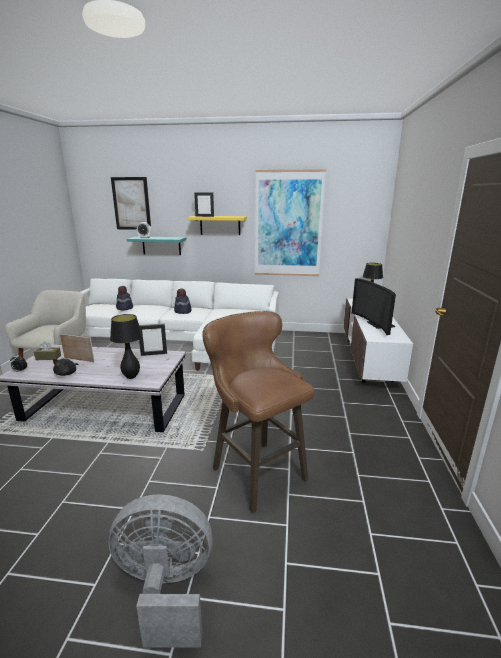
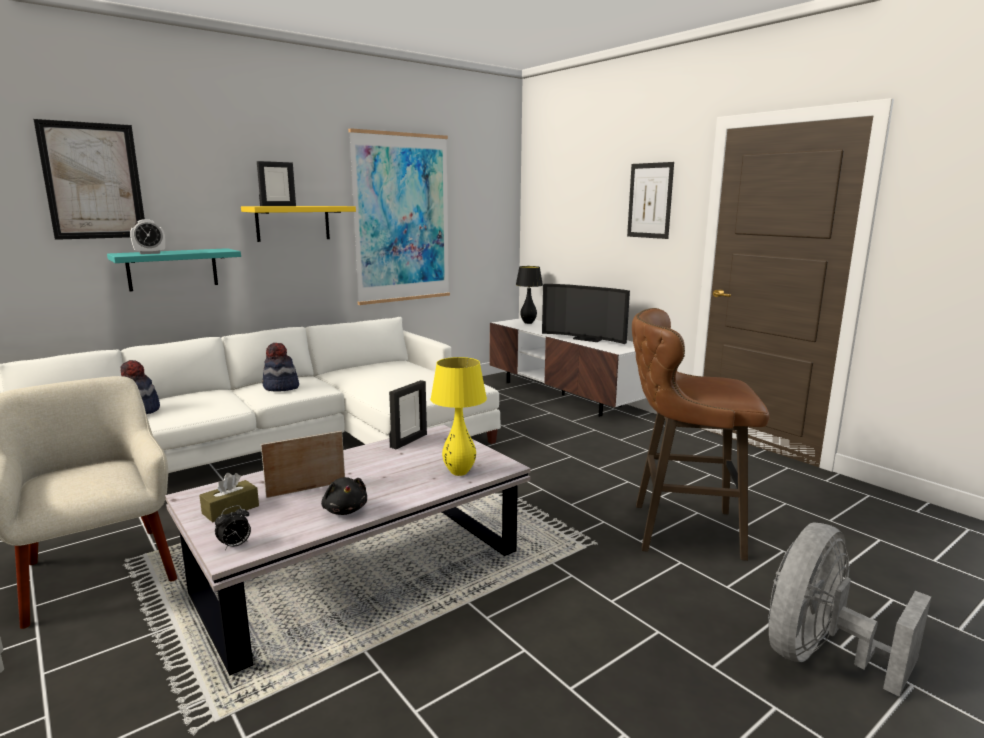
camera: 45 degrees left, 5 degrees down
(131, 377) = (459, 472): black table lamp -> yellow table lamp
(429, 222) = (650, 200): none -> picture

